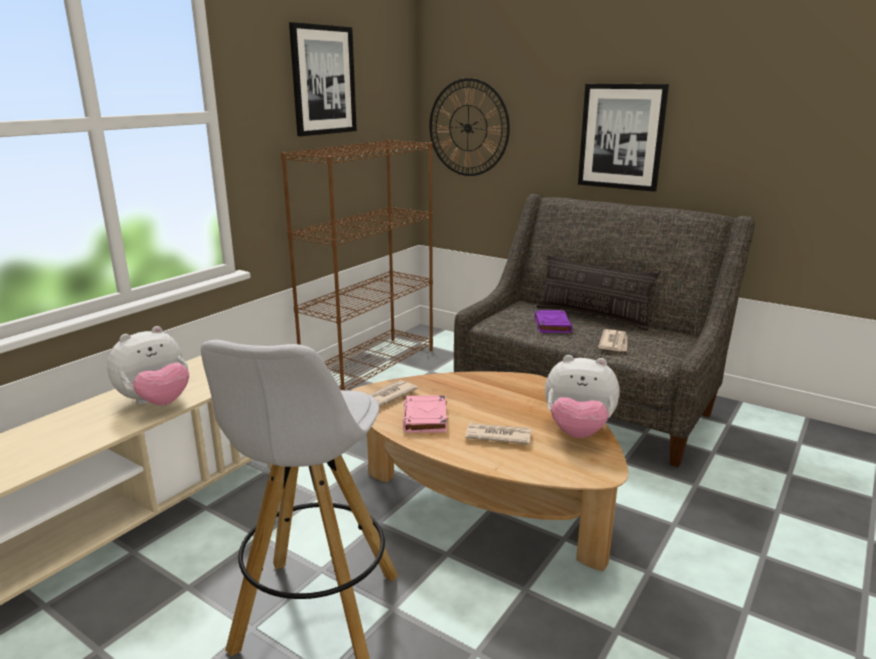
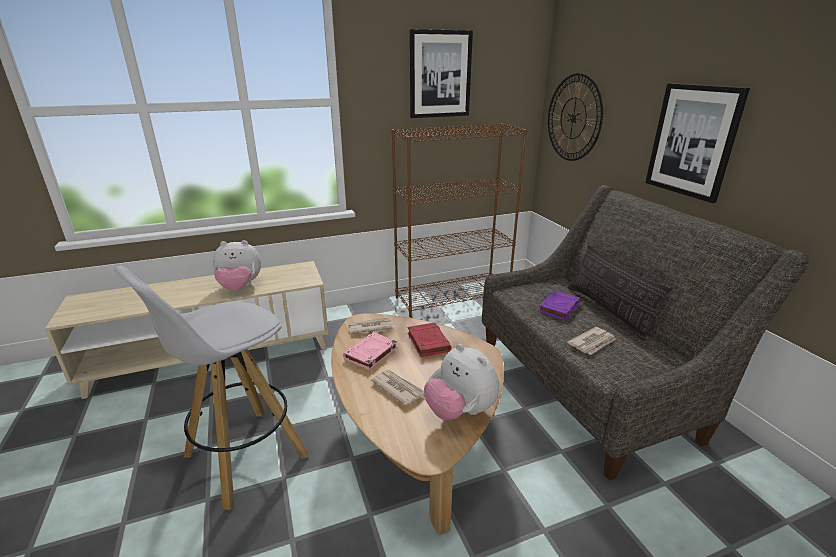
camera: 35 degrees right, 5 degrees up
(468, 390) = (428, 342): none -> red book

